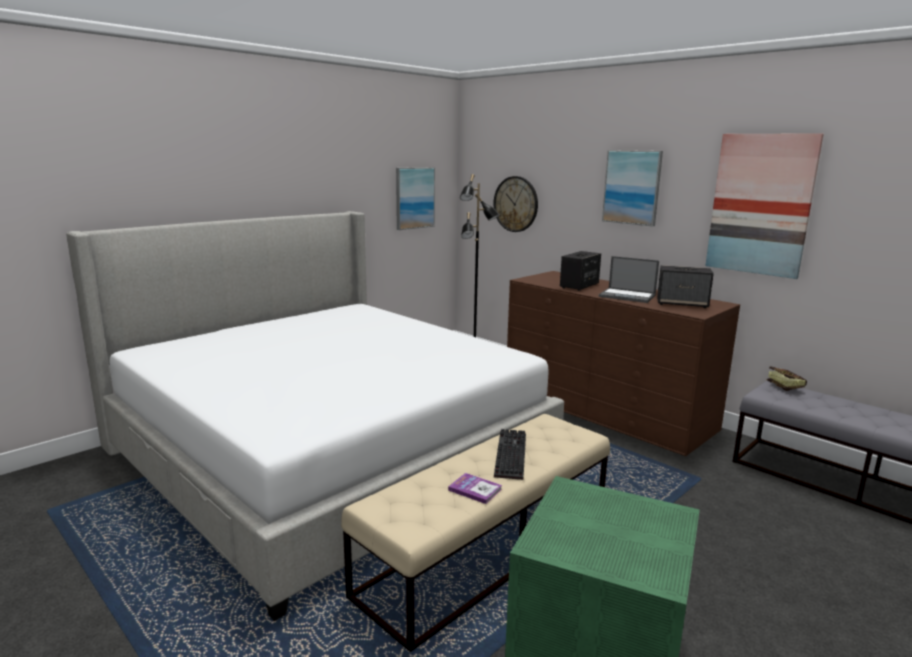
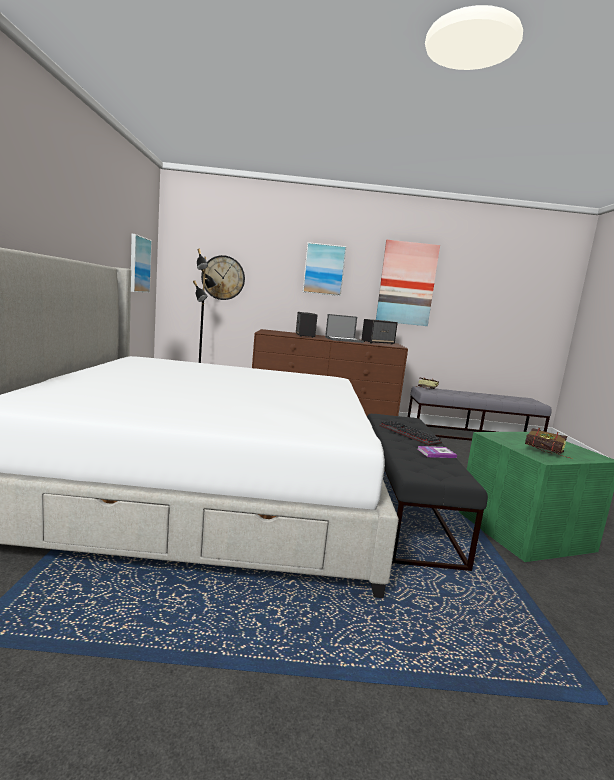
camera: 45 degrees left, 5 degrees down
(489, 550) = (403, 506): beige bench -> black bench
(570, 541) = (547, 454): none -> book

